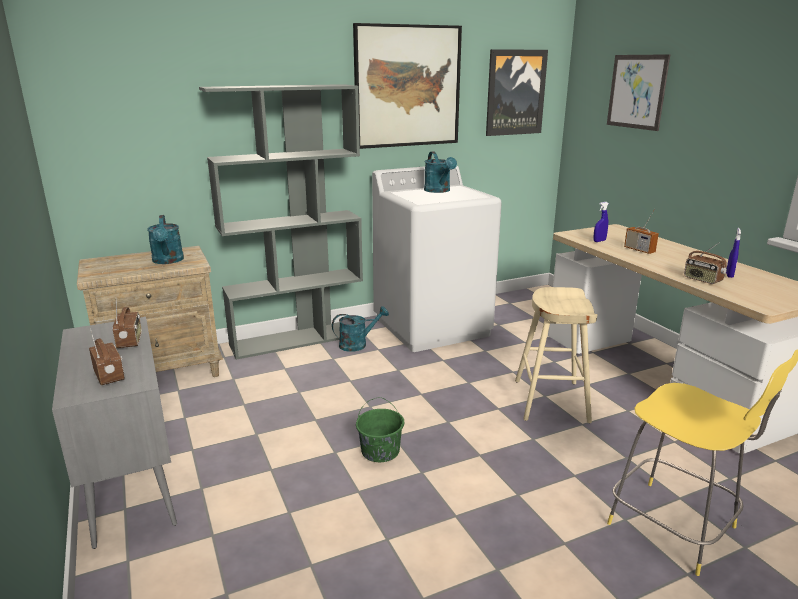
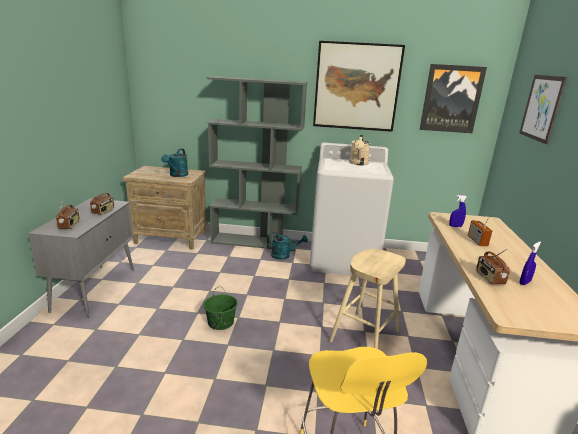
camera: 30 degrees right, 0 degrees up
(439, 191) = (358, 164): turquoise watering can -> beige watering can

